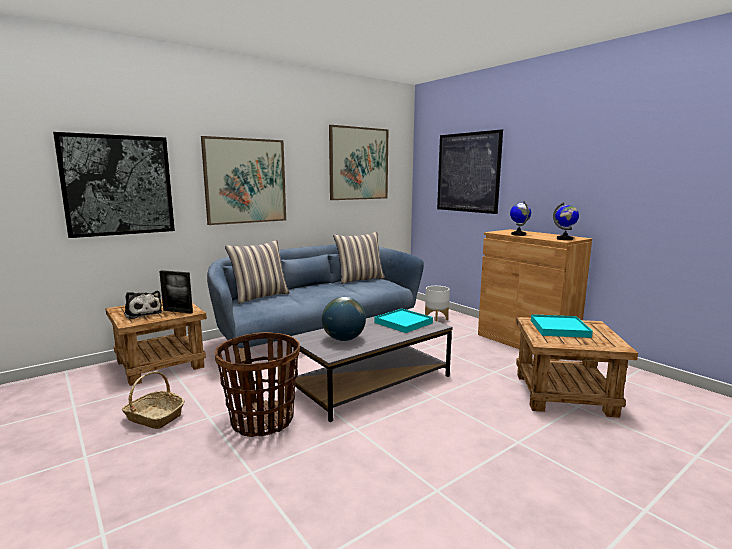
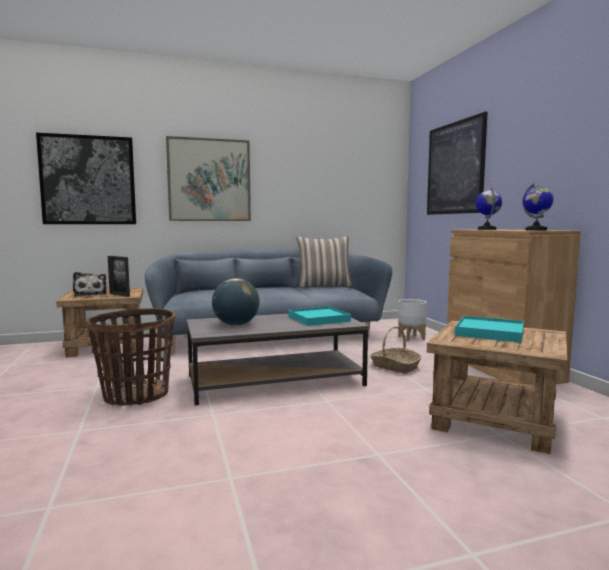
camera: 20 degrees right, 5 degrees down
(154, 417) = (56, 380): basket -> basket (395, 367)
(260, 296) = (207, 291): pillow -> none
(358, 163) = (337, 166): picture -> none

